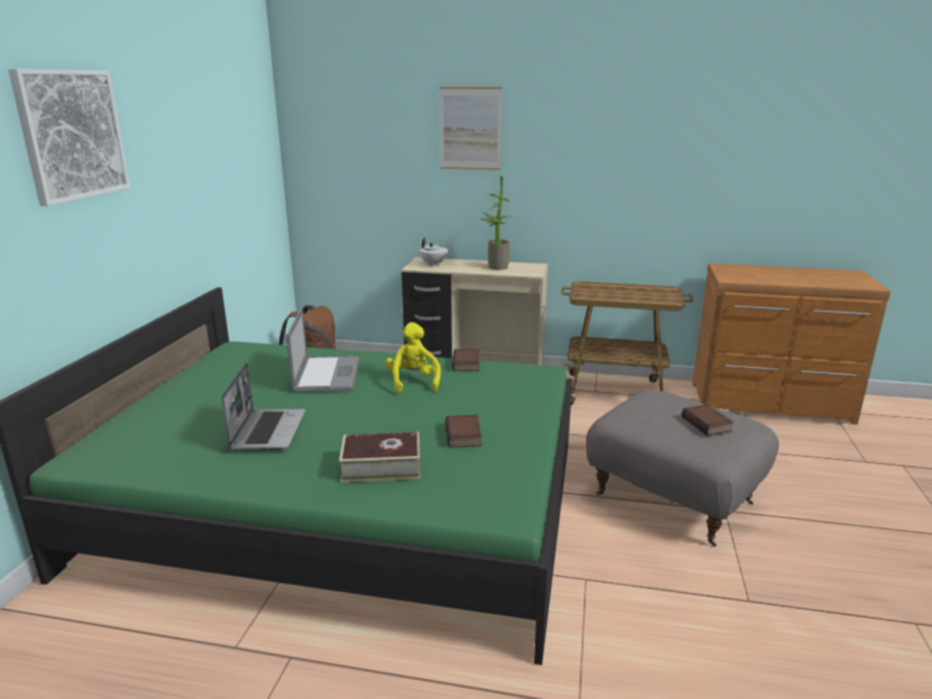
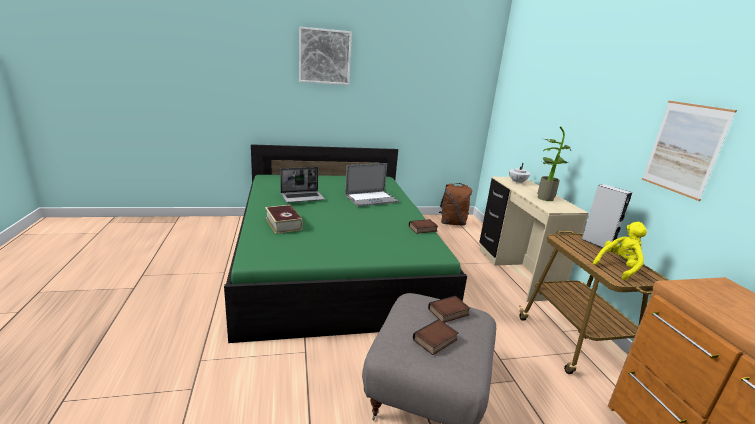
camera: 65 degrees right, 0 degrees up
(413, 382) = (382, 218): yellow plush toy -> yellow plush toy (618, 267)
(464, 436) = (326, 238): book -> book (448, 313)
(470, 129) = (575, 90): picture -> picture (684, 149)
(597, 286) = (597, 243): none -> grey speaker

